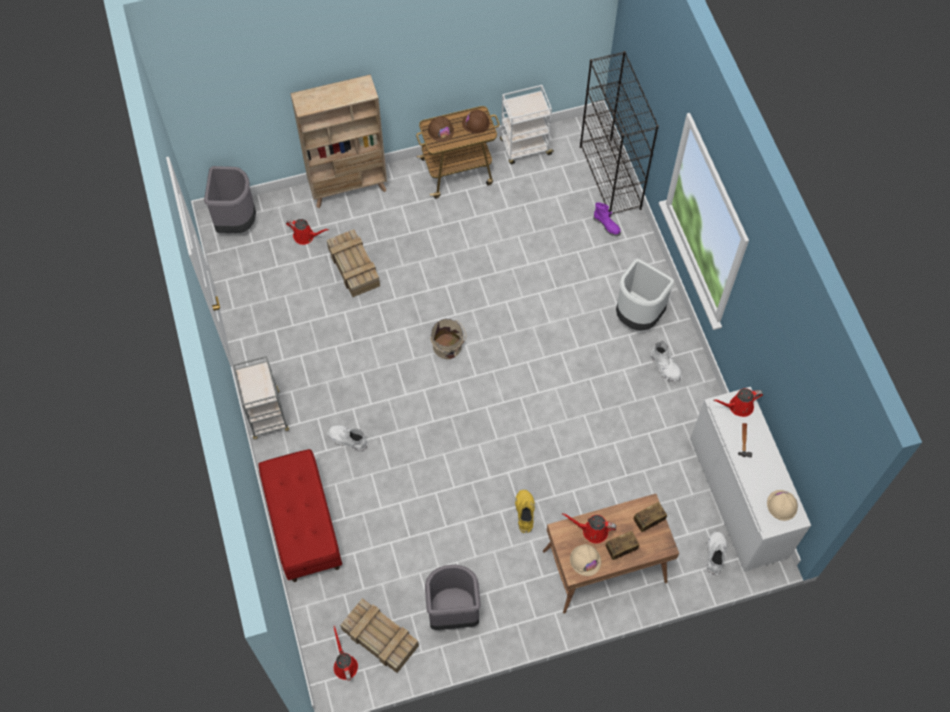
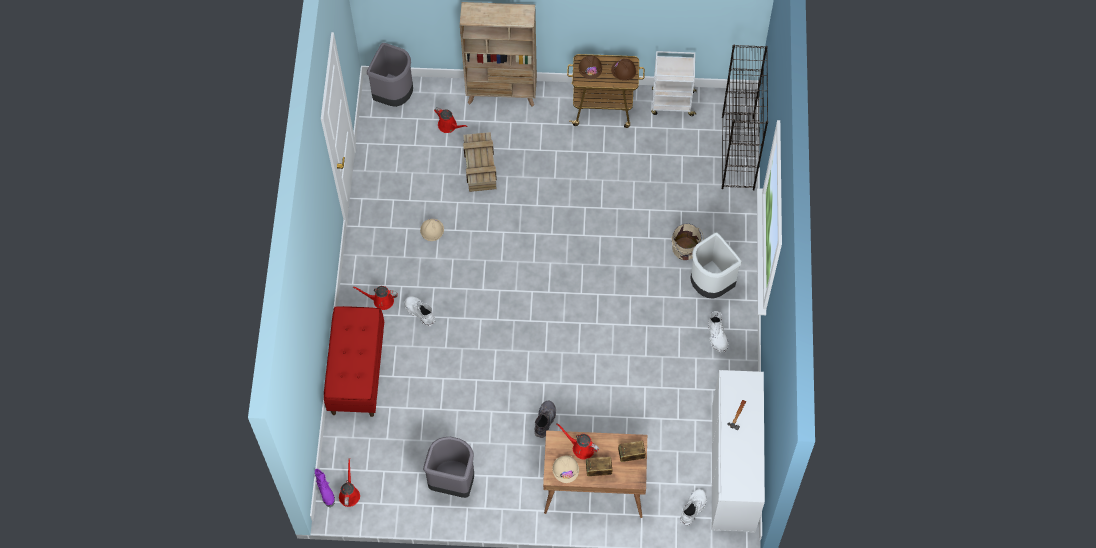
camera: 20 degrees right, 0 degrees up
(267, 415) = (360, 271): grey cart -> none
(379, 637) = (385, 482): crate -> none
(448, 347) = (534, 260): beige bucket -> beige bucket (686, 249)
(525, 512) = (545, 420): yellow boot -> grey boot
(607, 225) = (717, 195): purple boot -> purple boot (326, 492)
(738, 406) = (745, 385): red watering can -> red watering can (381, 300)
(782, 505) = (746, 478): beige hard hat -> beige hard hat (432, 230)

